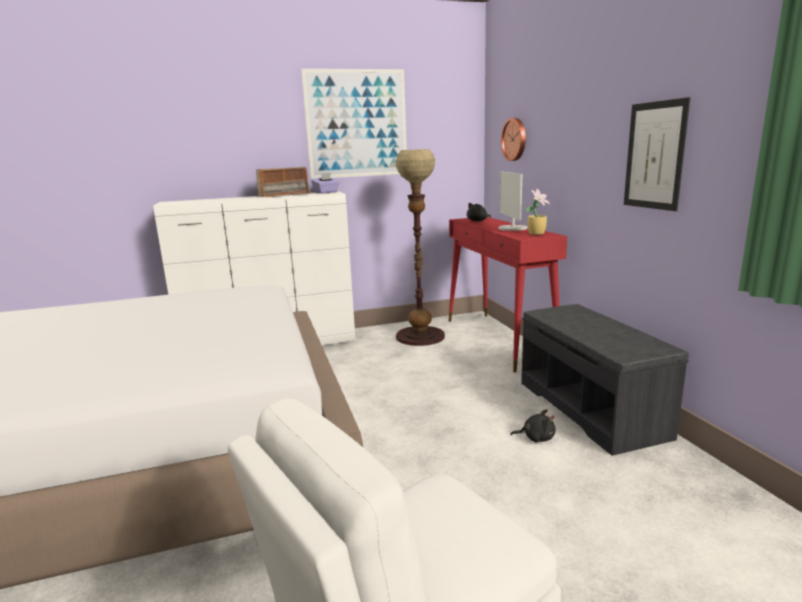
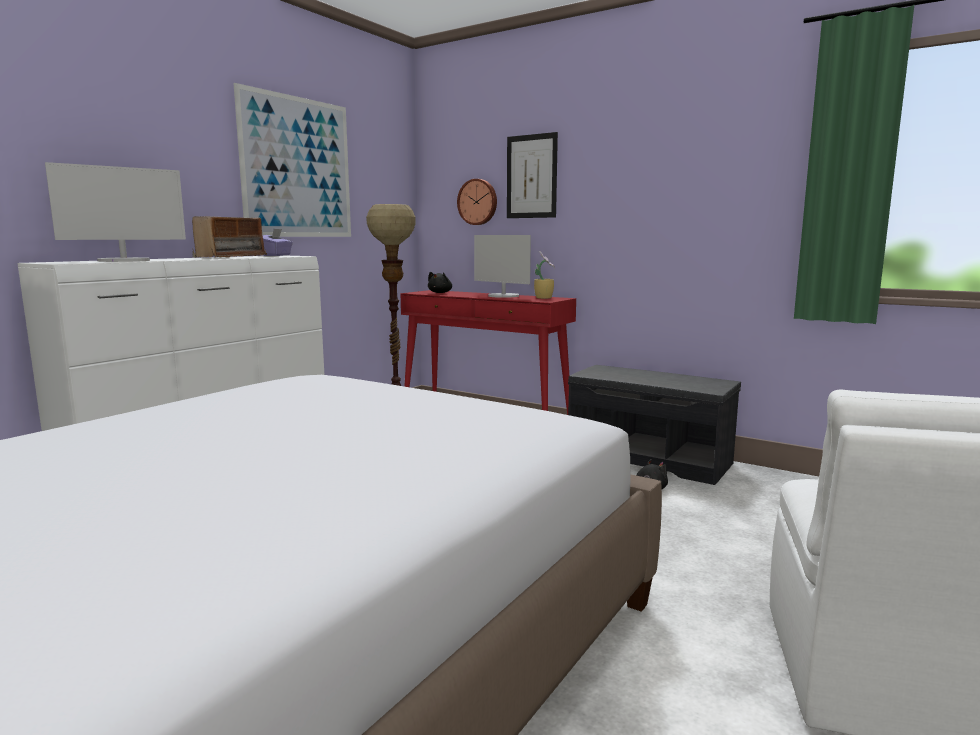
camera: 40 degrees left, 5 degrees down
(205, 201) = (124, 261): none -> monitor
(654, 155) = (682, 216): picture -> picture (531, 176)

